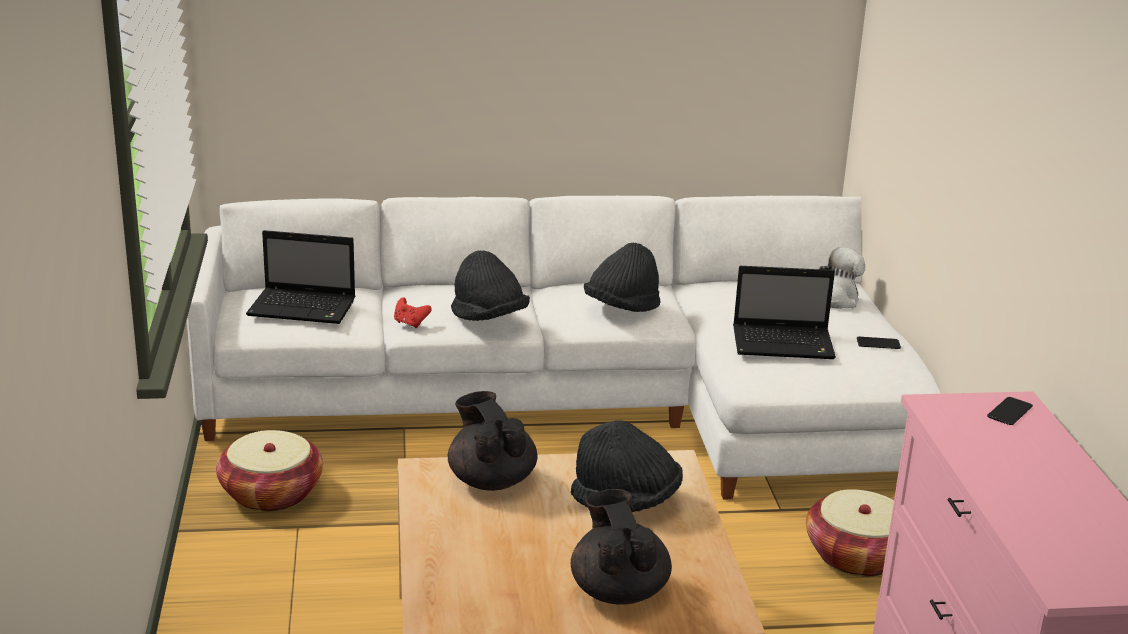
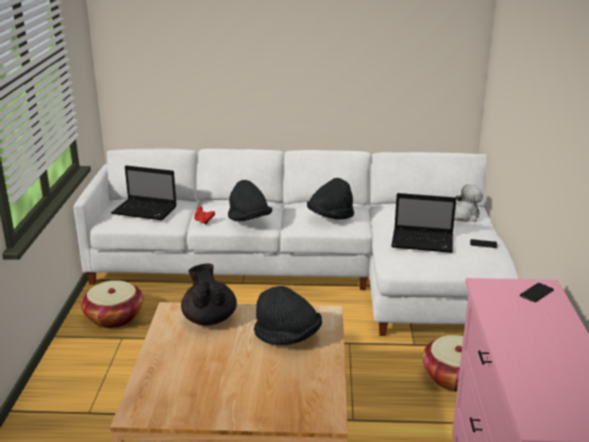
camera: 10 degrees right, 0 degrees up
(618, 590) = (261, 396): black teapot -> none

